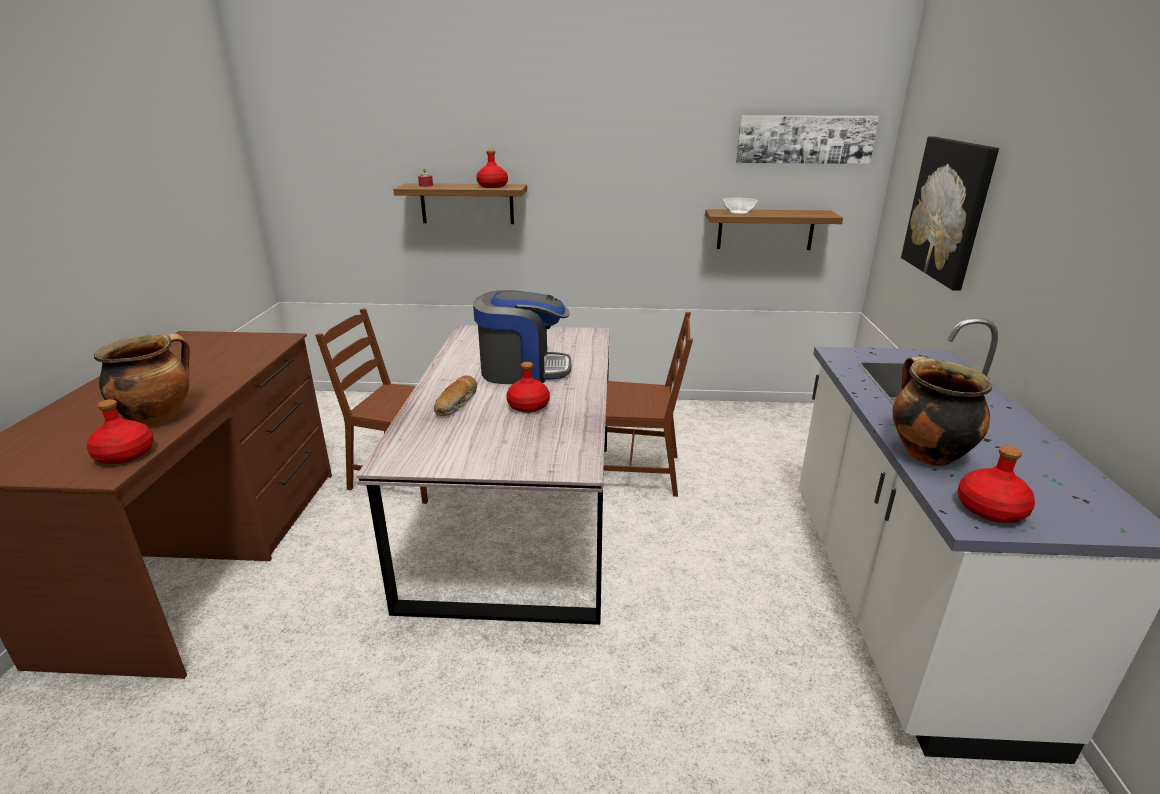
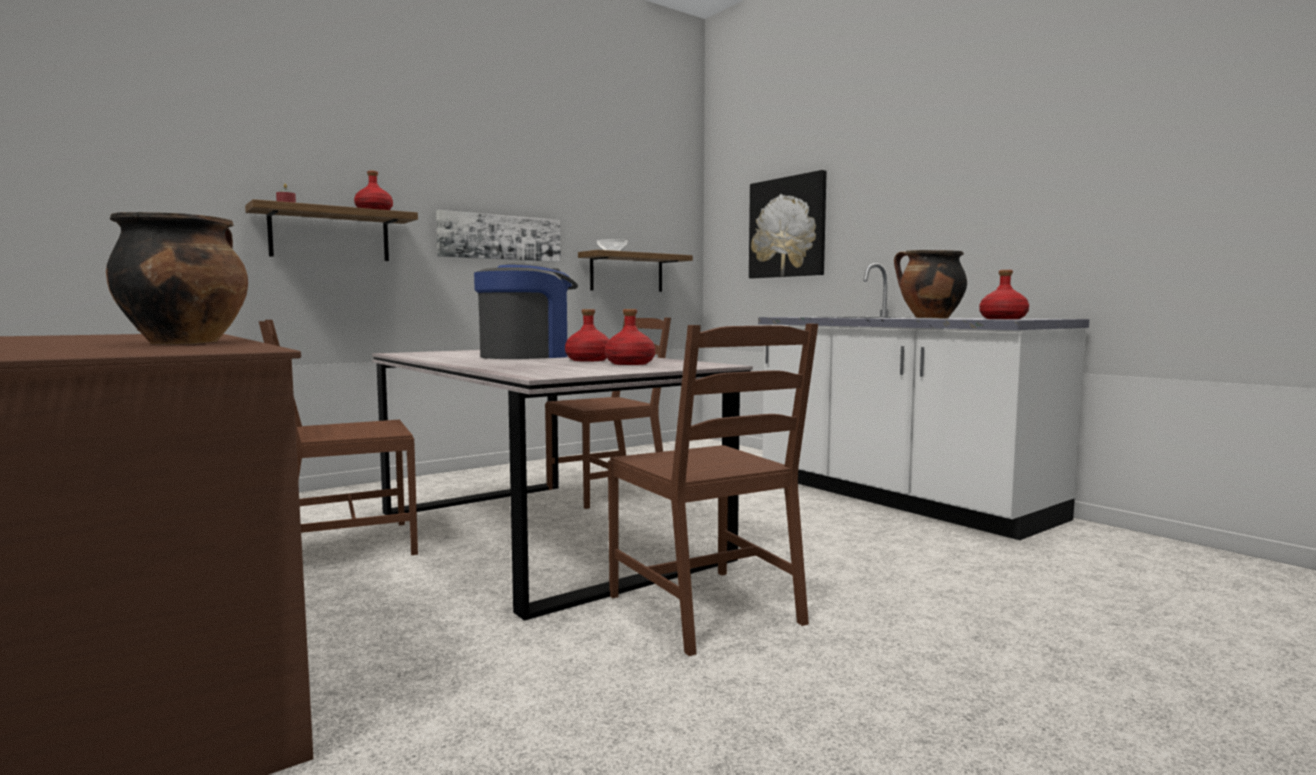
camera: 40 degrees left, 20 degrees down
(126, 454) = (229, 347): red bottle -> red bottle (630, 363)
(457, 403) = (514, 363): bread -> none
(497, 674) = (707, 609): none -> brown chair
(804, 139) = (646, 195): picture -> picture (500, 237)

